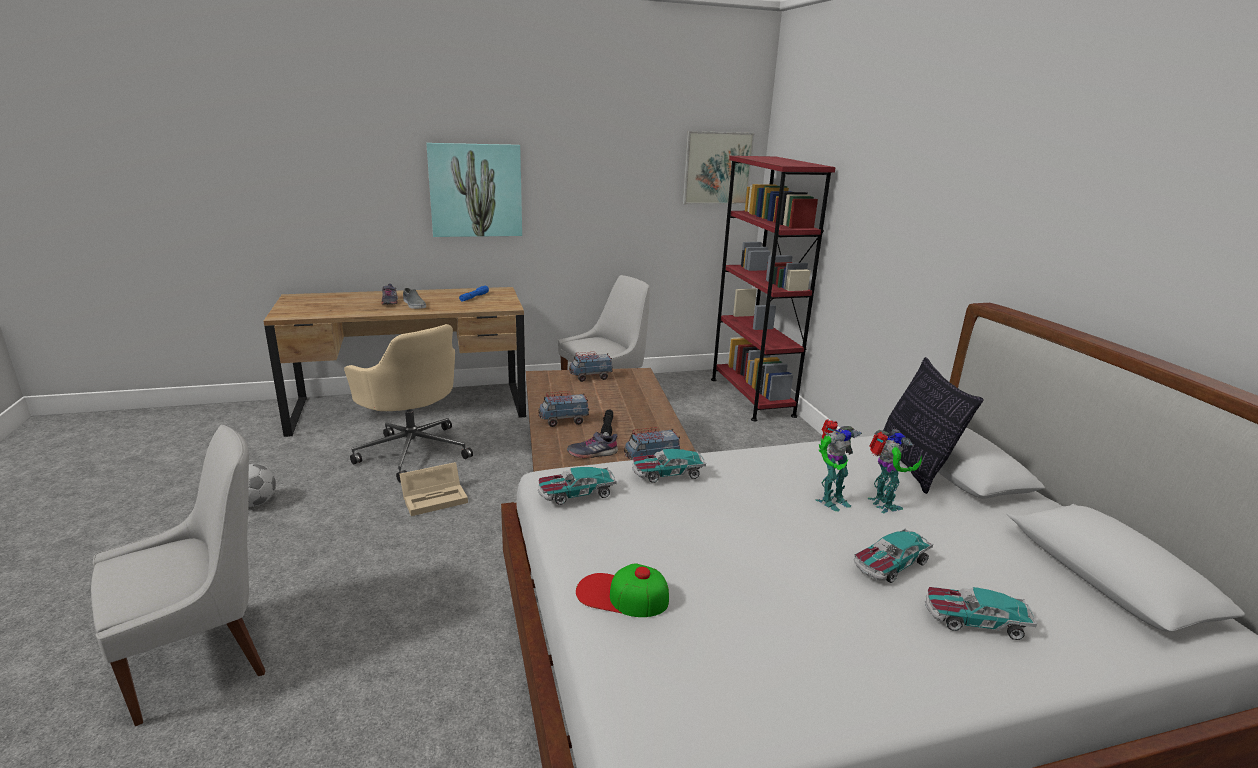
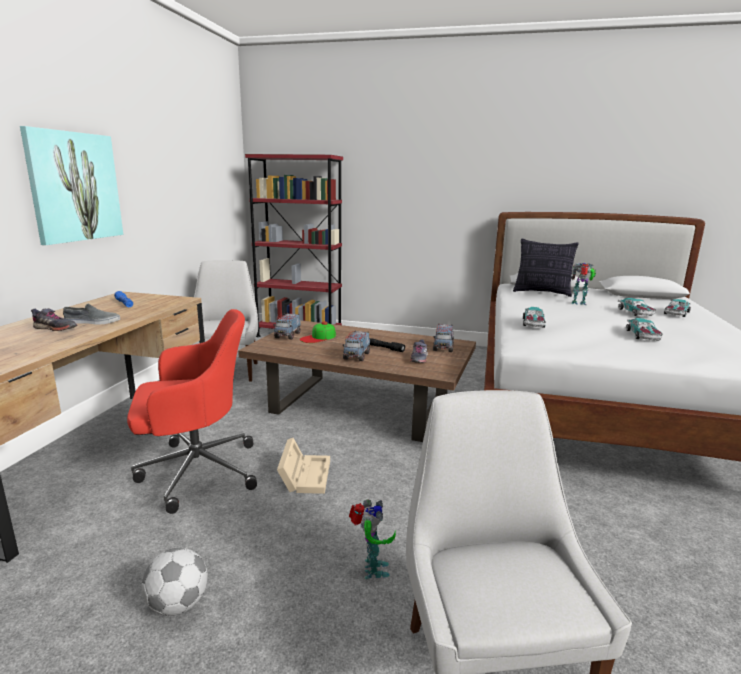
camera: 60 degrees left, 5 degrees down
(413, 451) = (196, 471): beige office chair -> red office chair
(575, 493) = (551, 343): toy car -> toy car (642, 335)
(622, 595) = (666, 354): cap -> cap (318, 337)
(717, 168) = (225, 166): picture -> none
(829, 500) = (574, 308): toy robot -> toy robot (372, 570)

